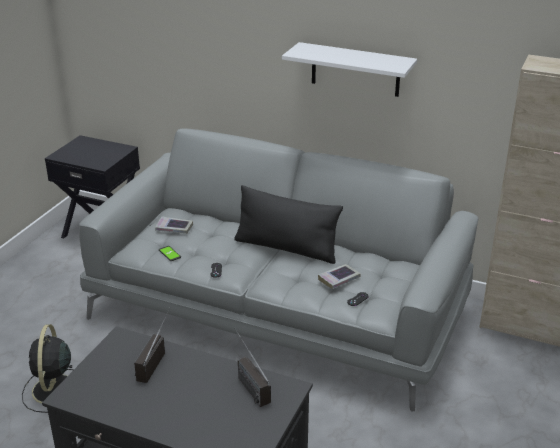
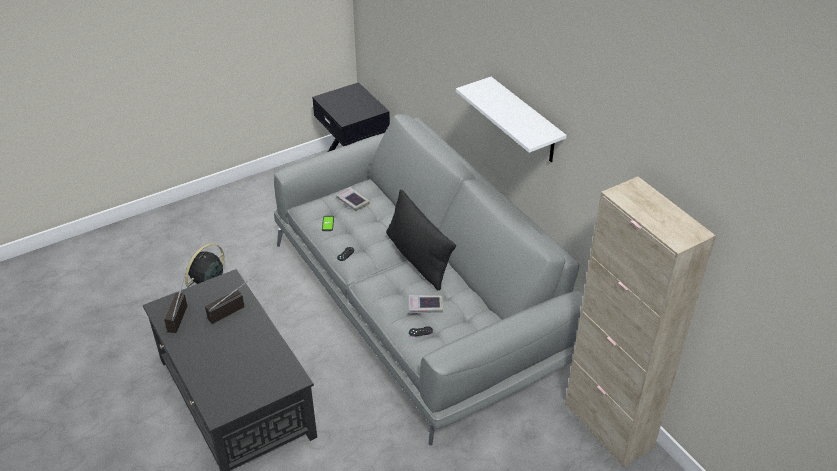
camera: 35 degrees right, 10 degrees up
(246, 383) = (271, 358): radio -> radio (179, 311)

